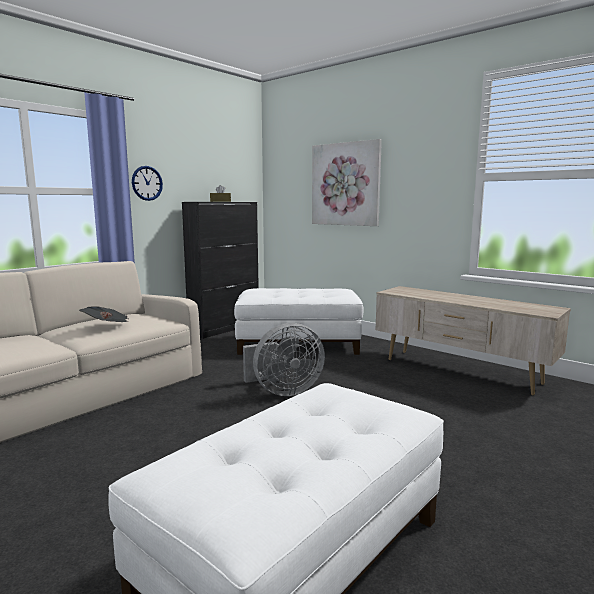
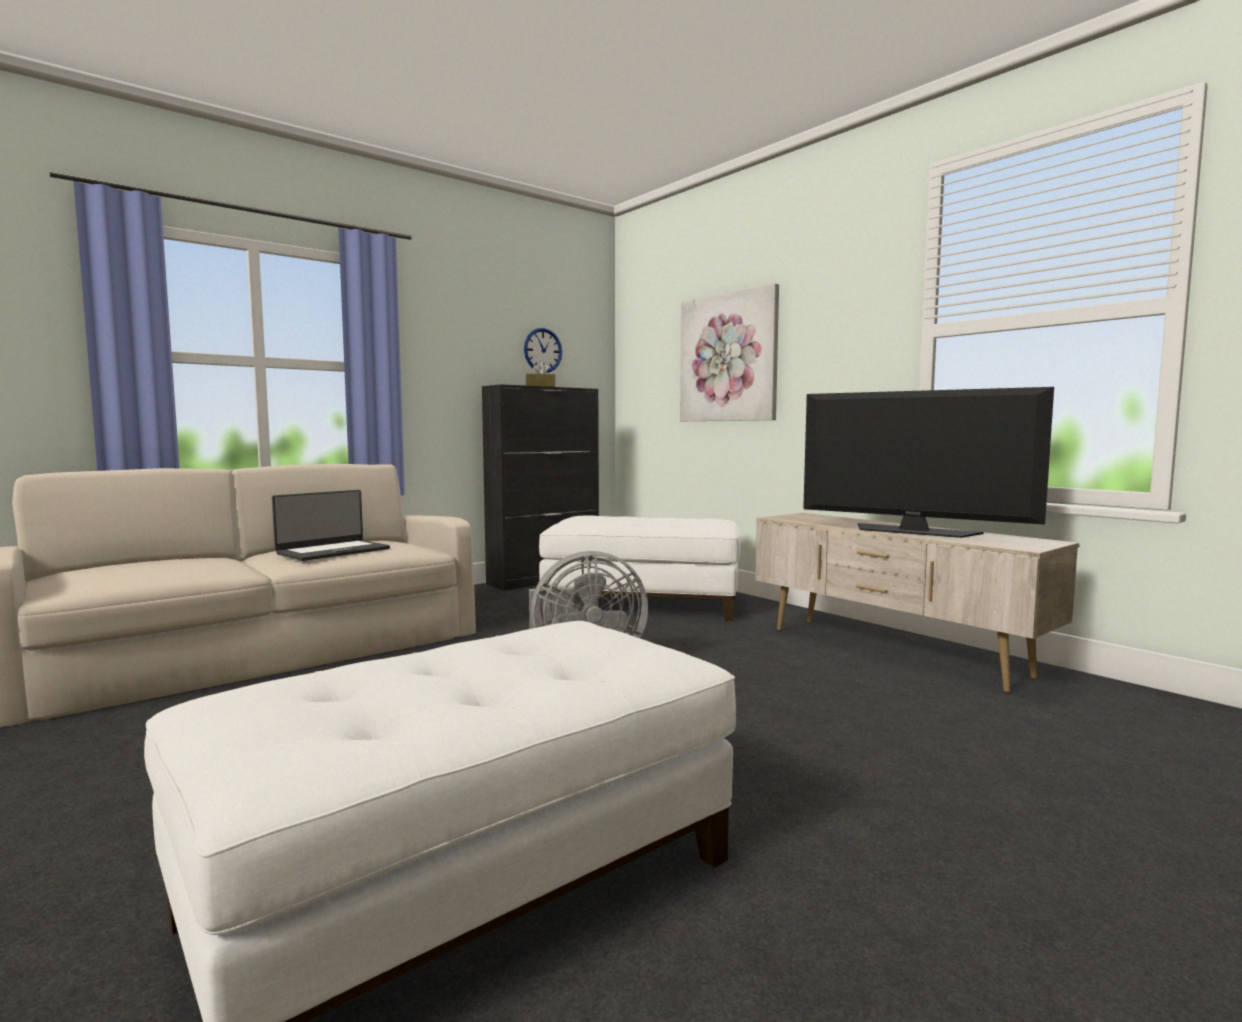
camera: 10 degrees right, 5 degrees down
(108, 327) = (332, 551): newspaper -> laptop
(147, 183) = (430, 358): wall clock -> wall clock (542, 350)
(476, 301) = (913, 531): none -> television

